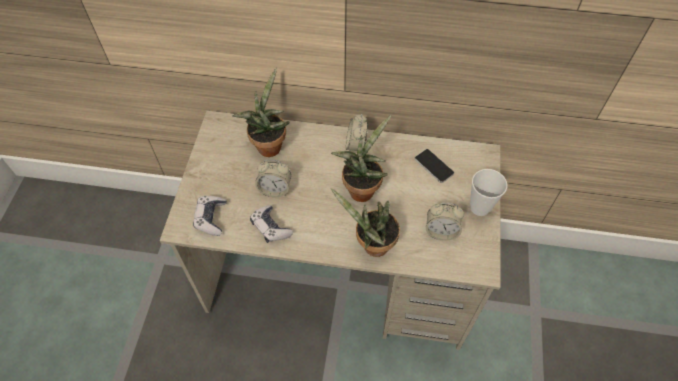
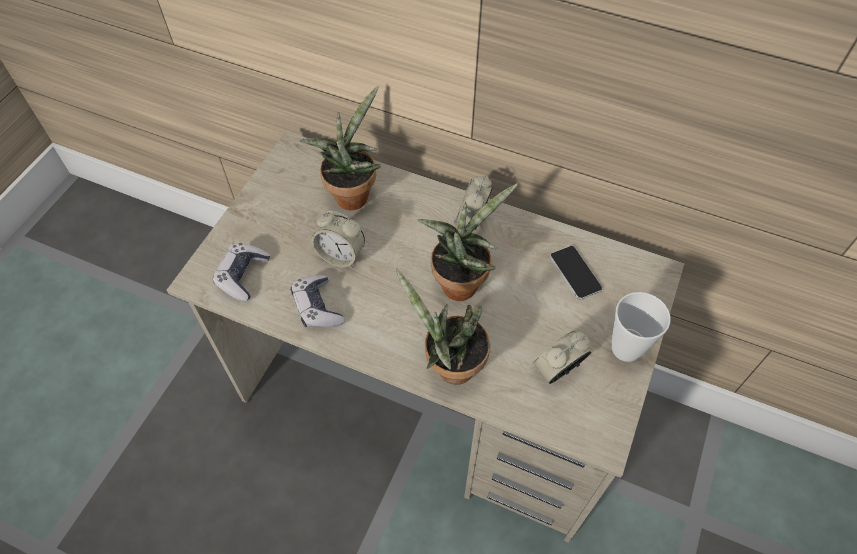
camera: 15 degrees right, 0 degrees up
(441, 231) = (557, 369): alarm clock -> alarm clock turned 120 degrees clockwise

